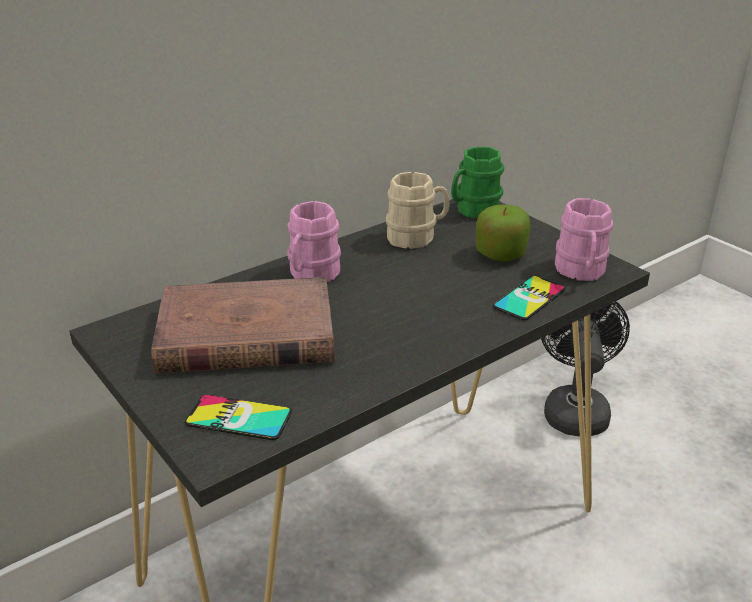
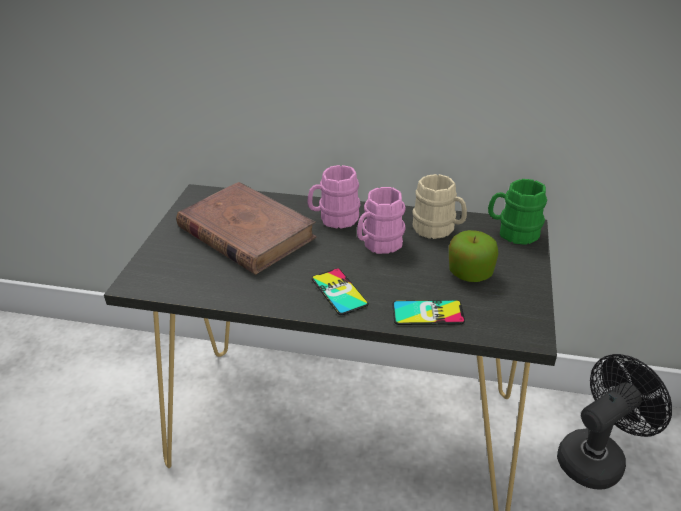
camera: 50 degrees right, 5 degrees up
(239, 418) = (170, 273): phone -> phone (339, 292)
(581, 272) = (501, 320): pink mug -> pink mug (378, 244)

